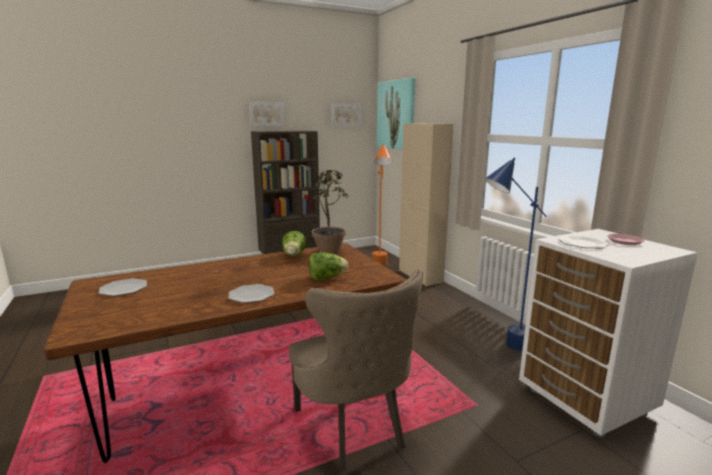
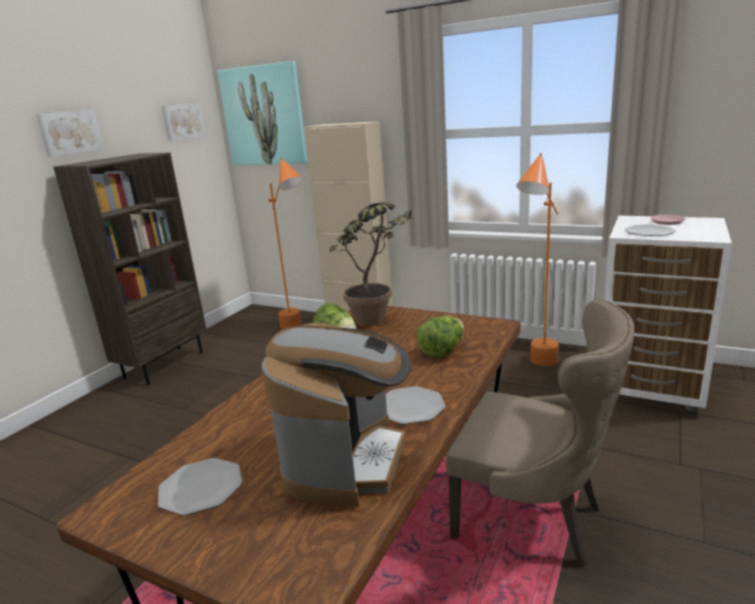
camera: 35 degrees left, 5 degrees up
(181, 303) = (347, 461): none -> coffee machine
(502, 348) = (537, 369): blue floor lamp -> orange floor lamp

